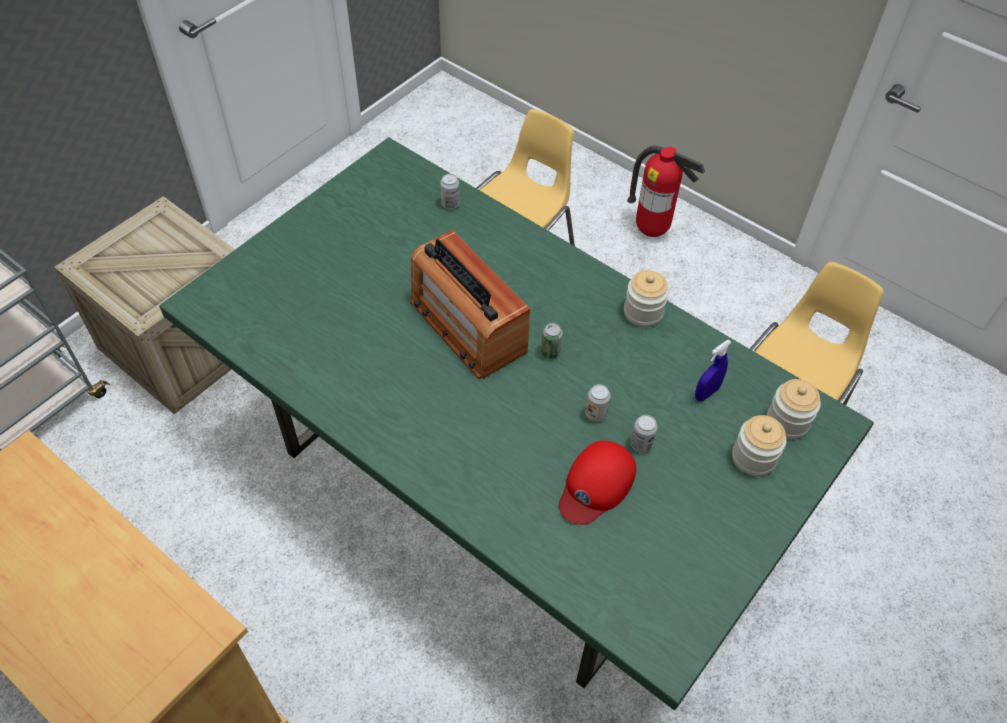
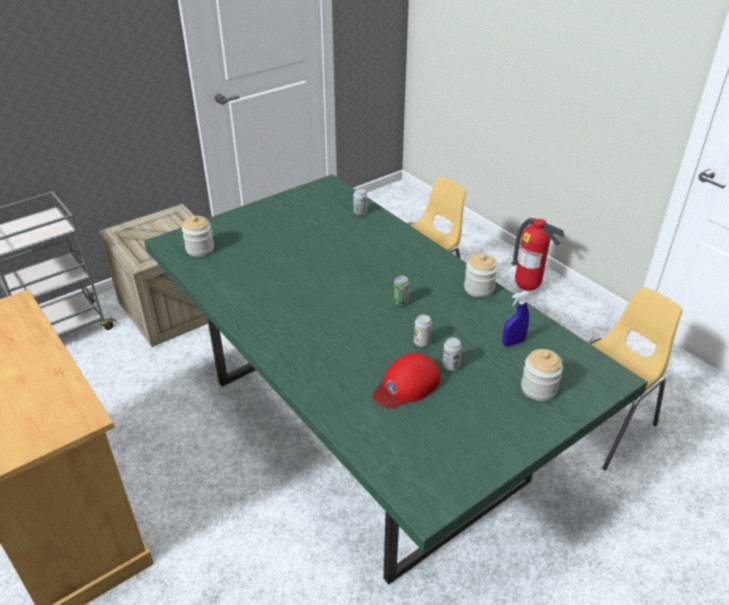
camera: 15 degrees right, 15 degrees down
(467, 325) = (346, 278): radio -> none
(787, 422) = (573, 370): jar -> jar (200, 249)

